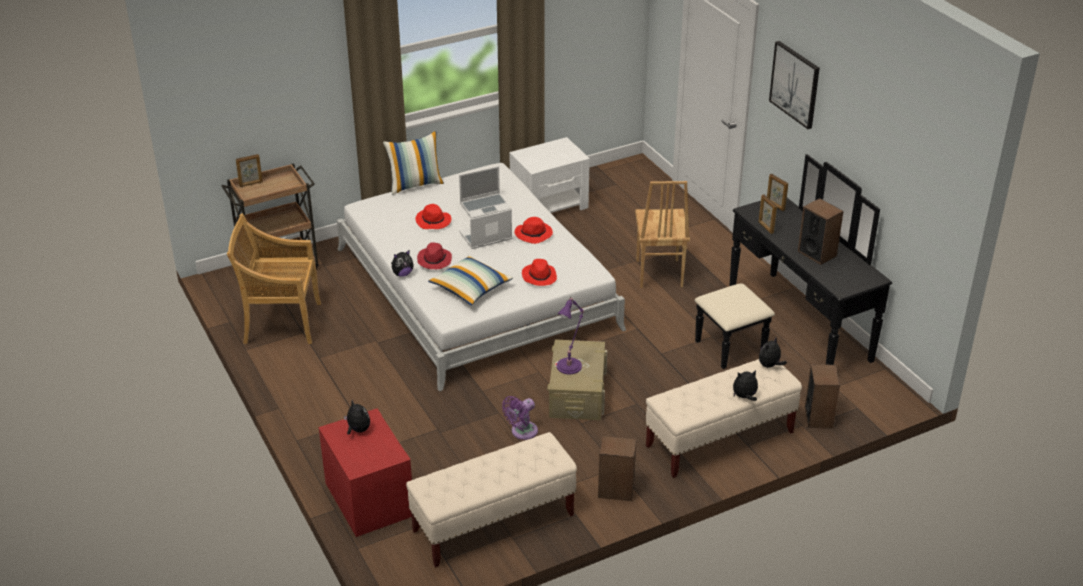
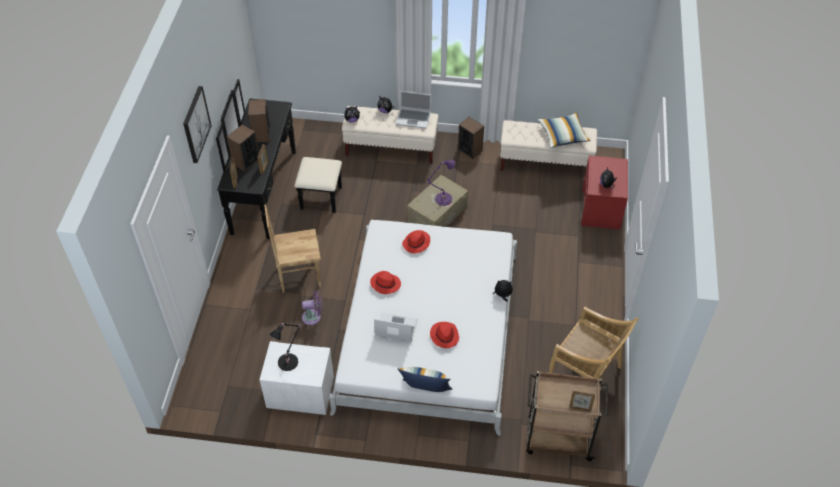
camera: 145 degrees left, 15 degrees up
(434, 260) = (473, 294): red hat -> none
(471, 289) = (468, 256): pillow -> pillow (563, 135)
(485, 237) = (421, 298): laptop -> laptop (414, 118)
(522, 432) = (489, 205): purple fan -> purple fan (313, 317)
(556, 154) = (289, 361): none -> black table lamp
(658, 274) = (299, 275): brown chair -> brown chair turned 135 degrees counterclockwise
(819, 417) = (328, 135): speaker -> speaker (246, 161)

